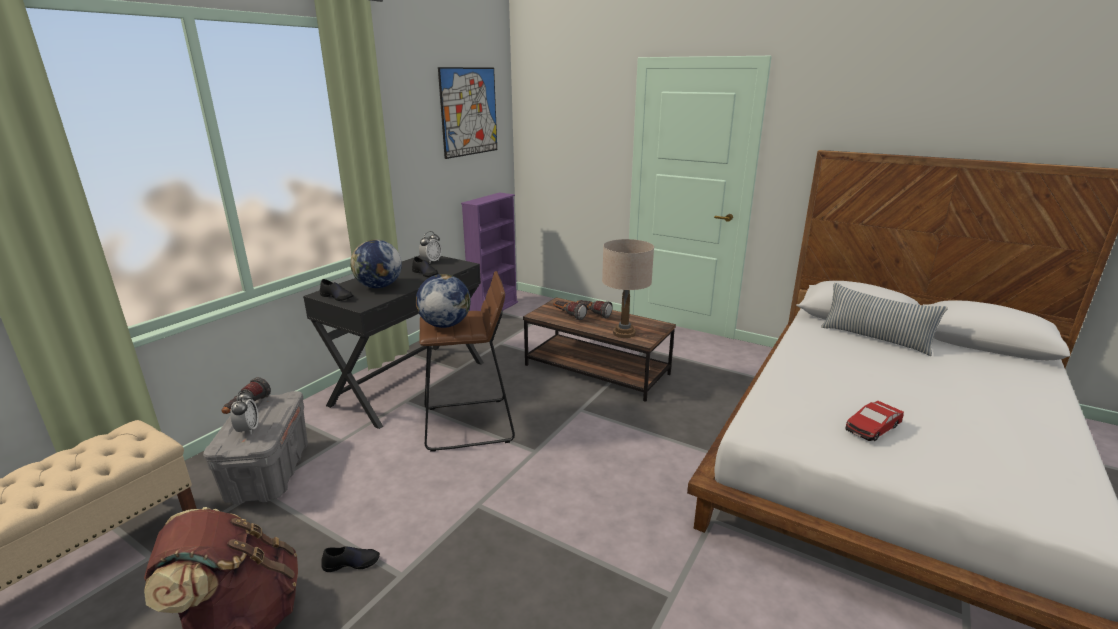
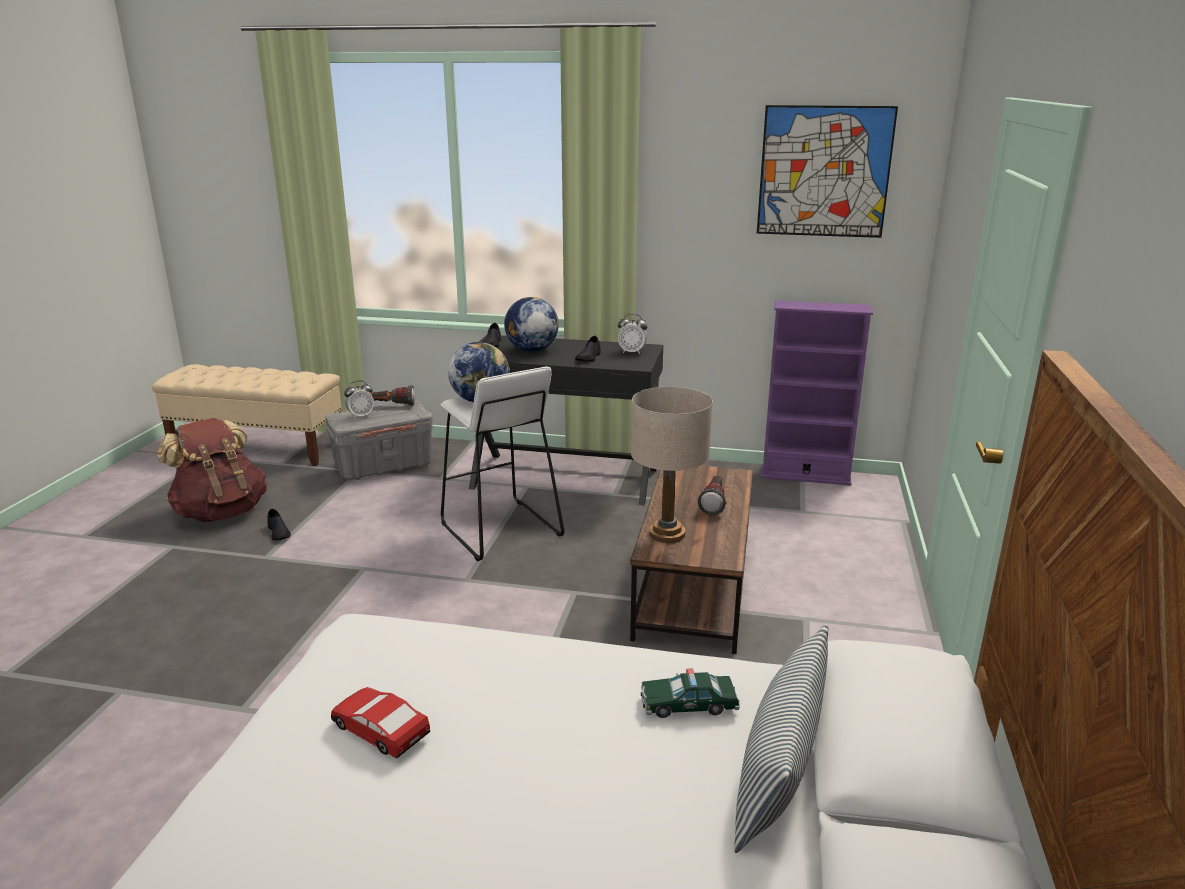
camera: 70 degrees right, 0 degrees up
(469, 424) = (500, 530): brown stool -> white stool
(568, 315) = (692, 488): flashlight -> none
(832, 346) = (688, 705): none -> toy car

